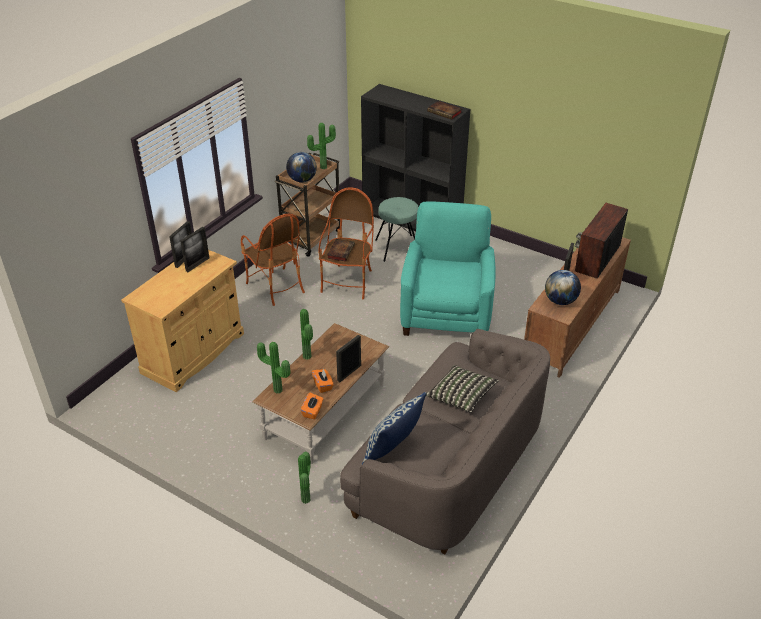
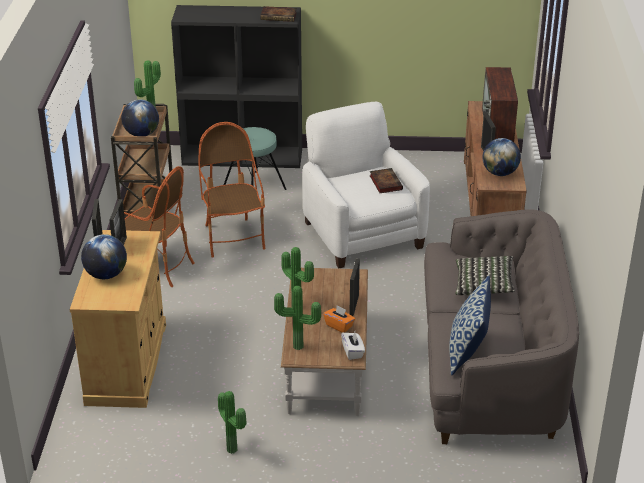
camera: 30 degrees left, 5 degrees down
(168, 282) = (106, 275): none -> globe
(307, 499) = (385, 447): potted plant -> potted plant (233, 448)
(312, 411) = (353, 352): orange tissue box -> white tissue box
(341, 251) = (226, 200): book -> book (385, 182)
(446, 313) = (362, 234): turquoise armchair -> white armchair

